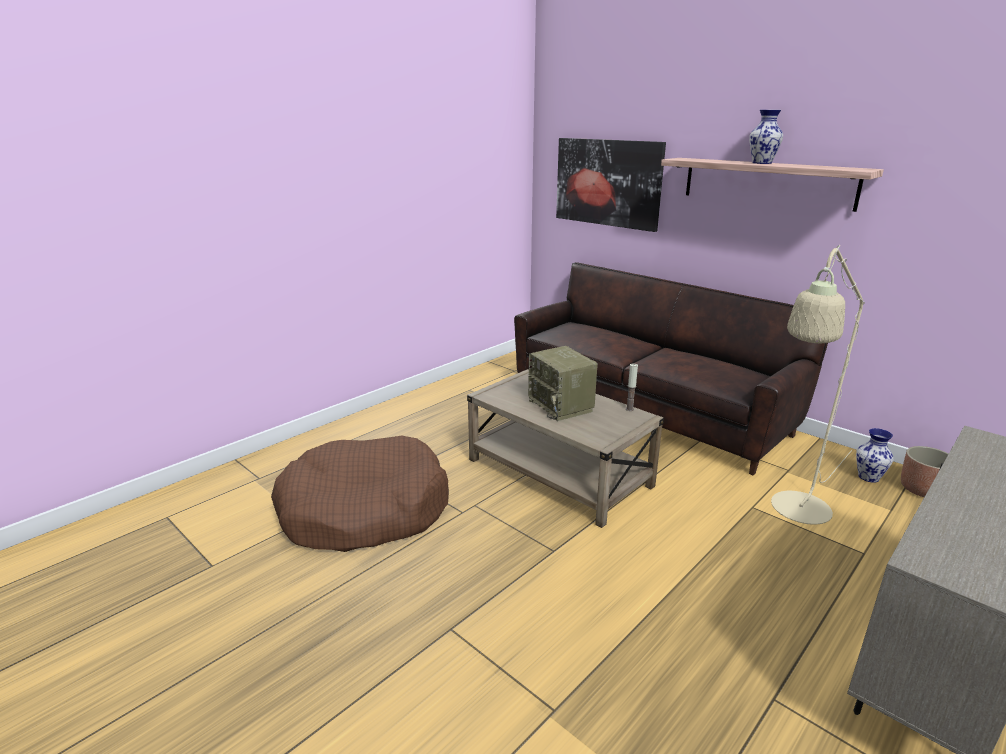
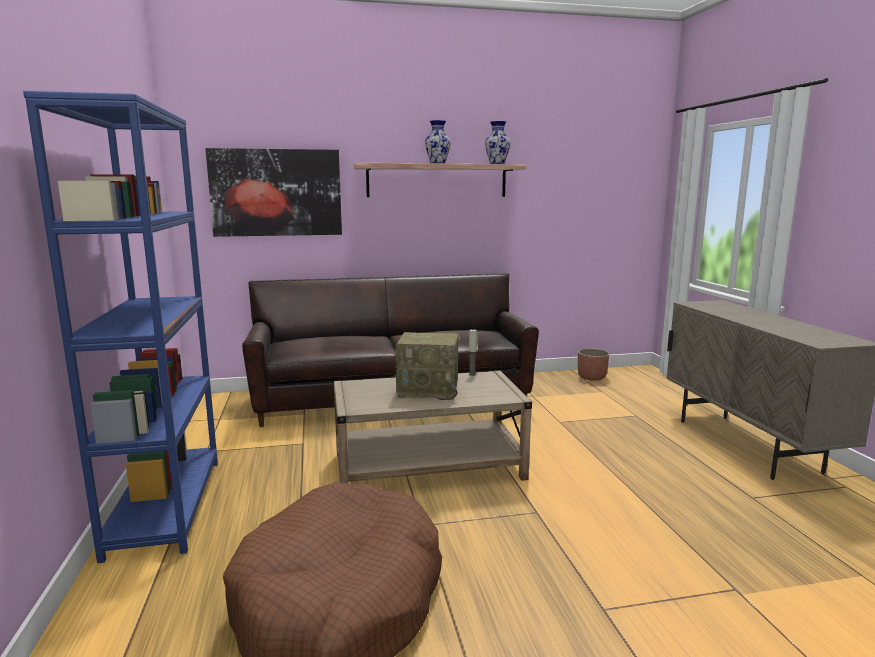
camera: 55 degrees left, 10 degrees down
(400, 412) = (166, 505): none -> blue bookcase
(795, 514) = (580, 414): beige floor lamp -> none
(869, 477) = (566, 382): vase -> vase (497, 163)

